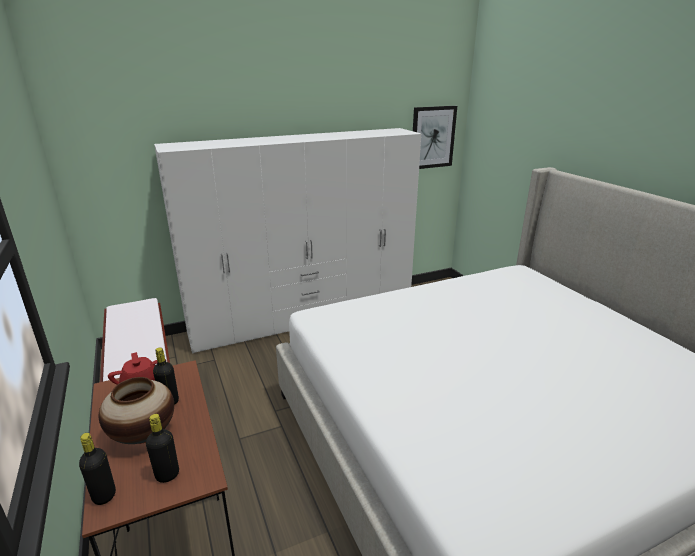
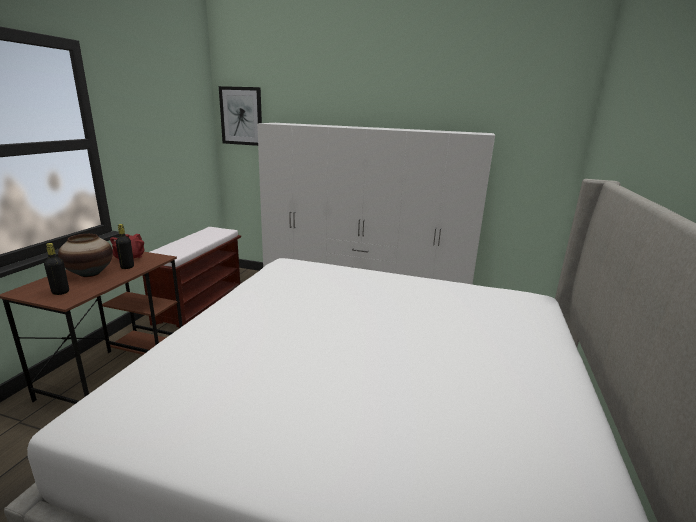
camera: 40 degrees right, 5 degrees down
(104, 495) = (30, 287): black bottle -> none
(432, 137) = (537, 148): picture -> picture (241, 116)

